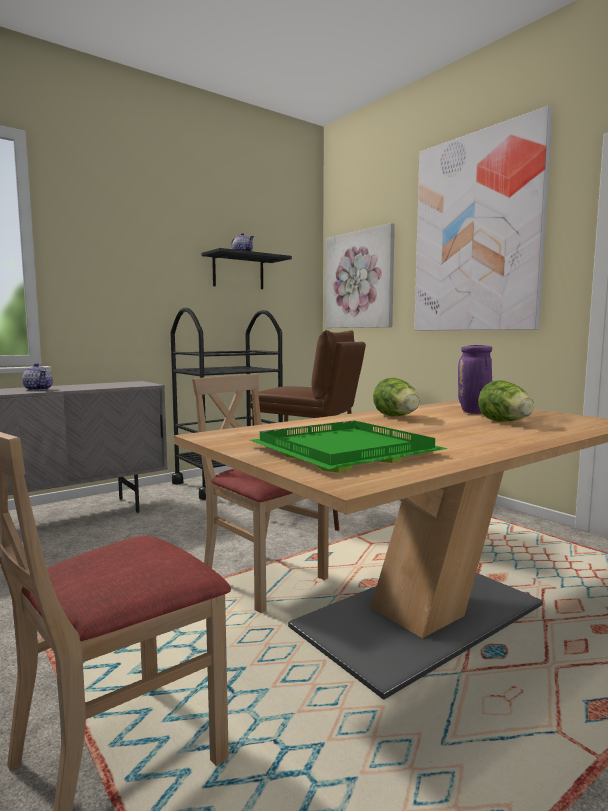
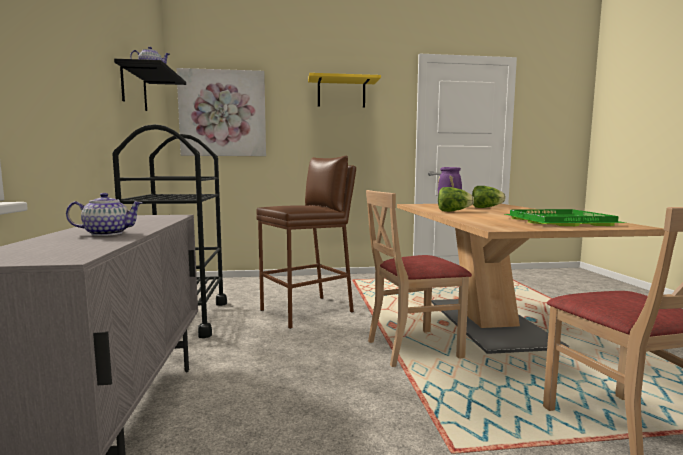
camera: 60 degrees left, 0 degrees up
(476, 233) = (341, 93): picture -> yellow shelf

